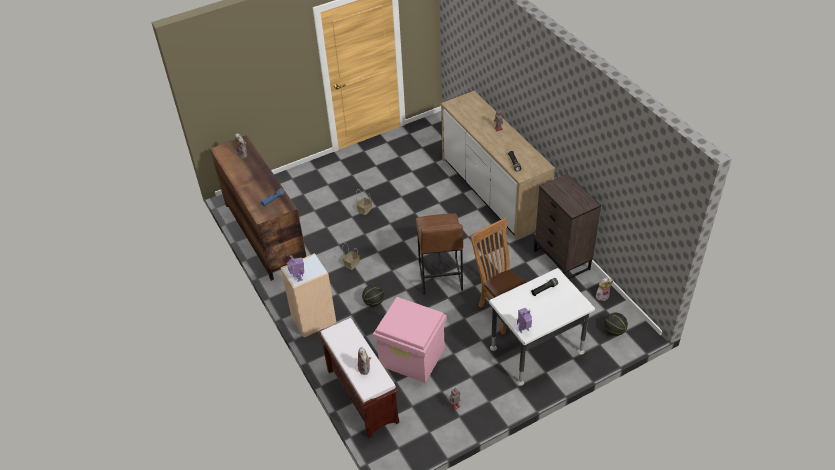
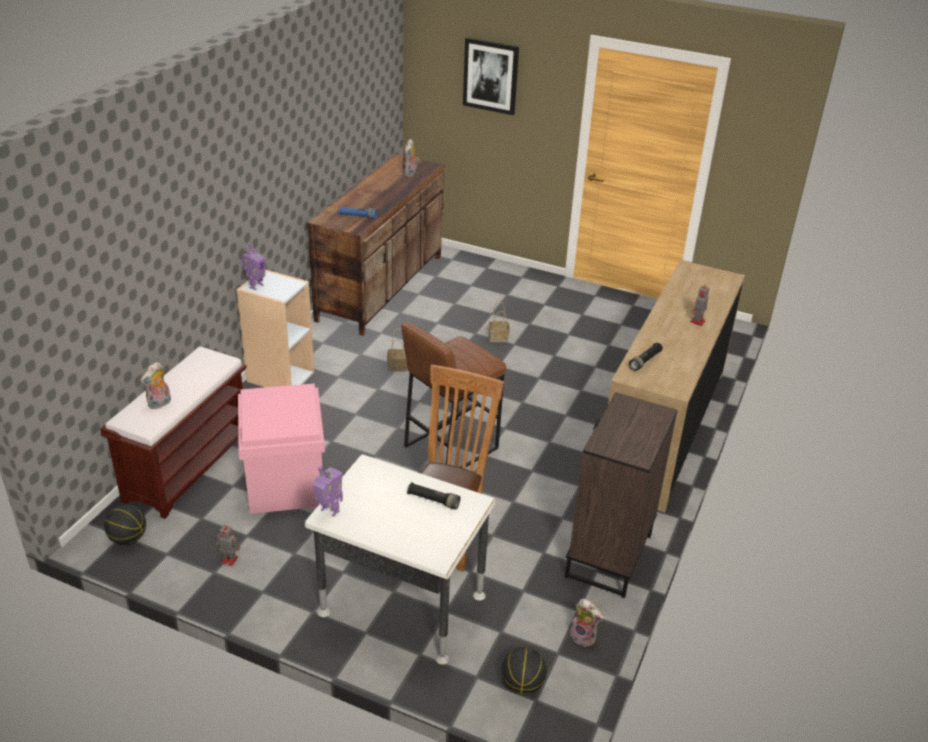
camera: 50 degrees right, 10 degrees down
(254, 64) = (490, 76): none -> picture
(373, 302) = (350, 410): basketball -> basketball (128, 538)

